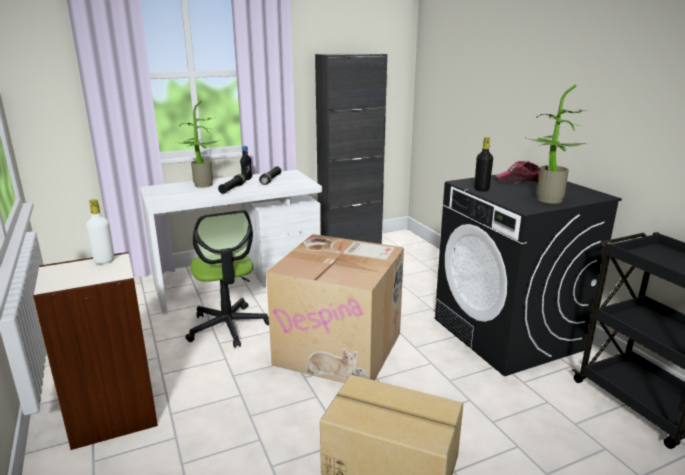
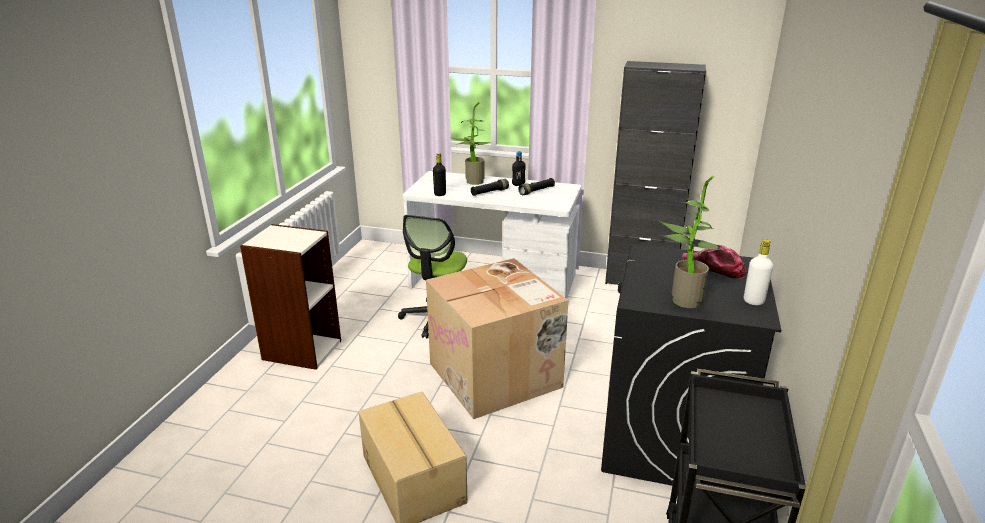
camera: 40 degrees right, 5 degrees up
(104, 261) = (305, 233): white bottle -> white bottle (753, 301)
(481, 189) = (643, 265): black bottle -> black bottle (440, 194)

